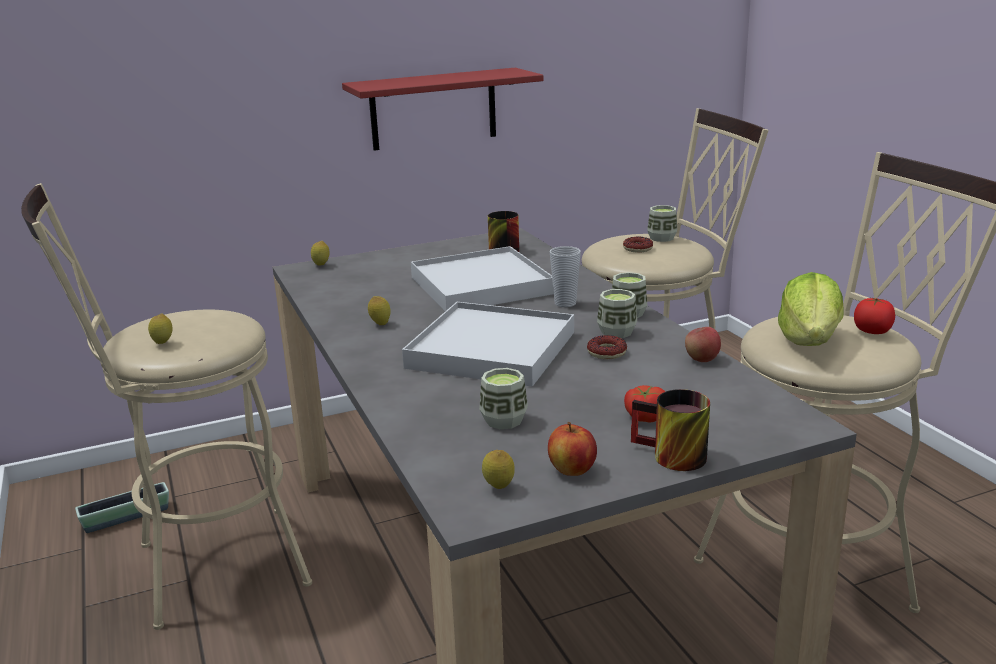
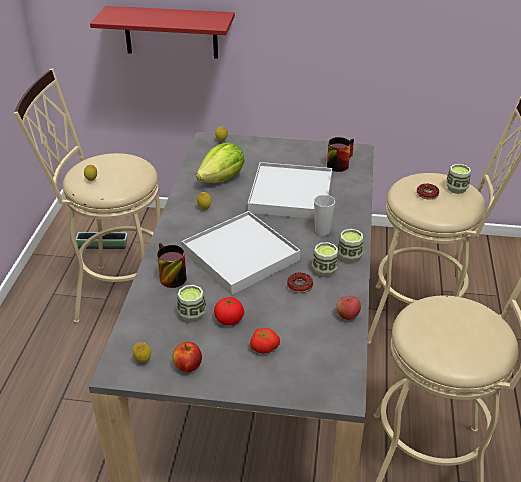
camera: 30 degrees right, 15 degrees up
(433, 109) = (348, 36): red shelf -> red shelf (171, 32)
(669, 457) = (243, 382): mug -> mug (168, 277)
(809, 340) = (435, 328): lettuce -> lettuce (222, 179)
(872, 331) = (487, 339): tomato -> tomato (229, 320)

